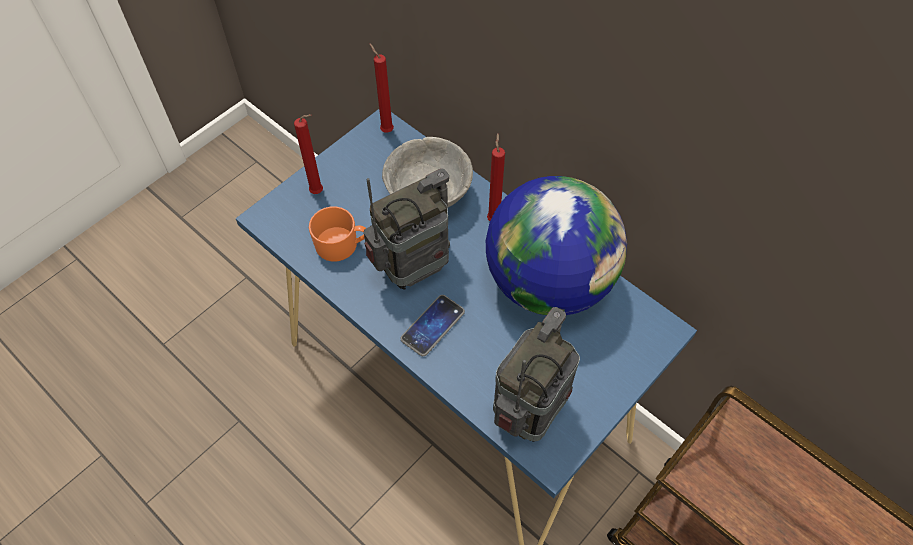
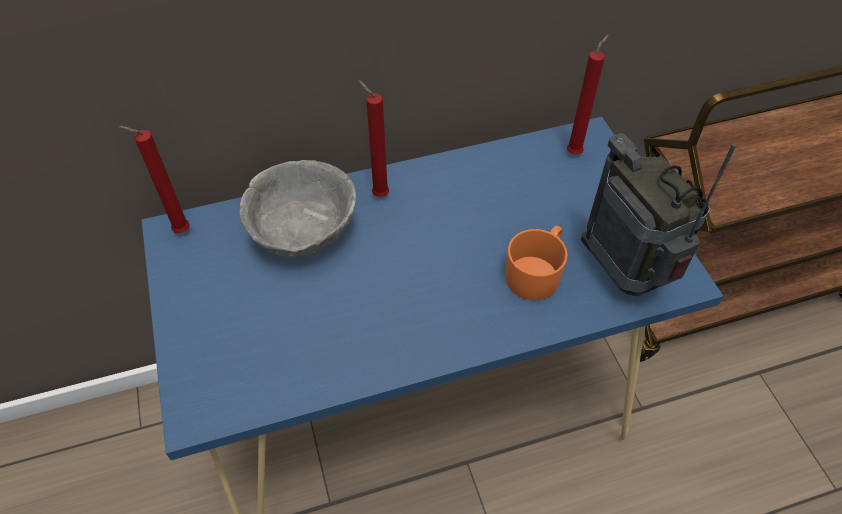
camera: 60 degrees left, 5 degrees down
(319, 192) = (209, 337): red candle -> red candle (575, 152)
(342, 245) = (305, 347): orange mug -> orange mug (536, 273)
(414, 269) = (391, 291): radio -> none
(432, 326) = (475, 307): phone -> none
(548, 281) = (485, 188): globe -> none

